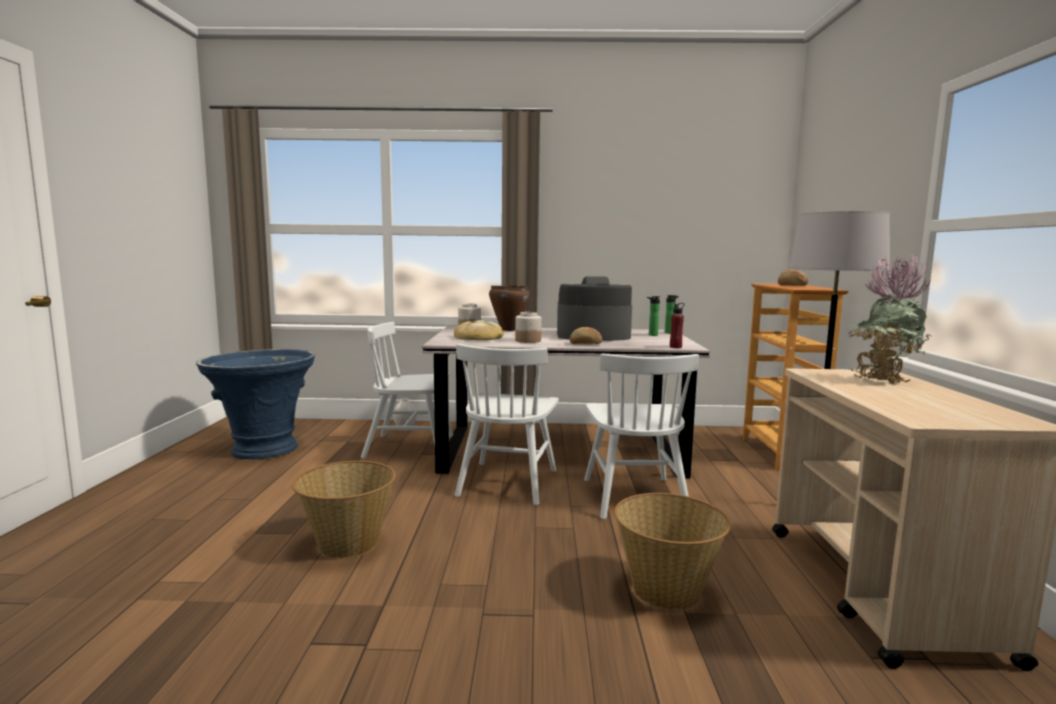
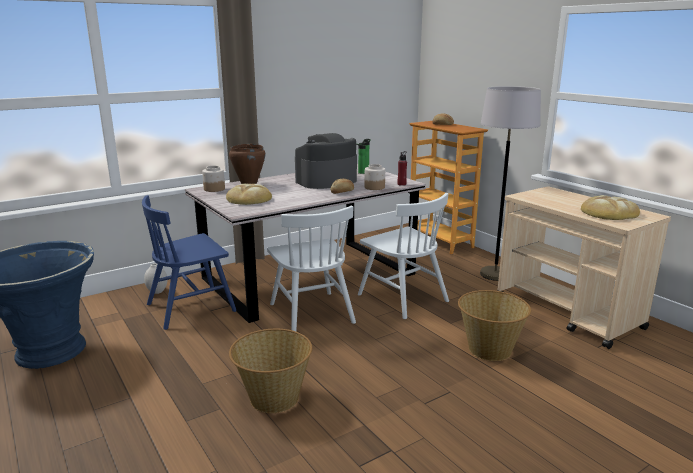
camera: 35 degrees left, 10 degrees up
(410, 447) = (191, 307): white chair -> blue chair
(527, 341) = (295, 196): jar -> jar (374, 187)
(882, 380) = (559, 196): potted plant -> none
(929, 406) = (608, 213): none -> bread

